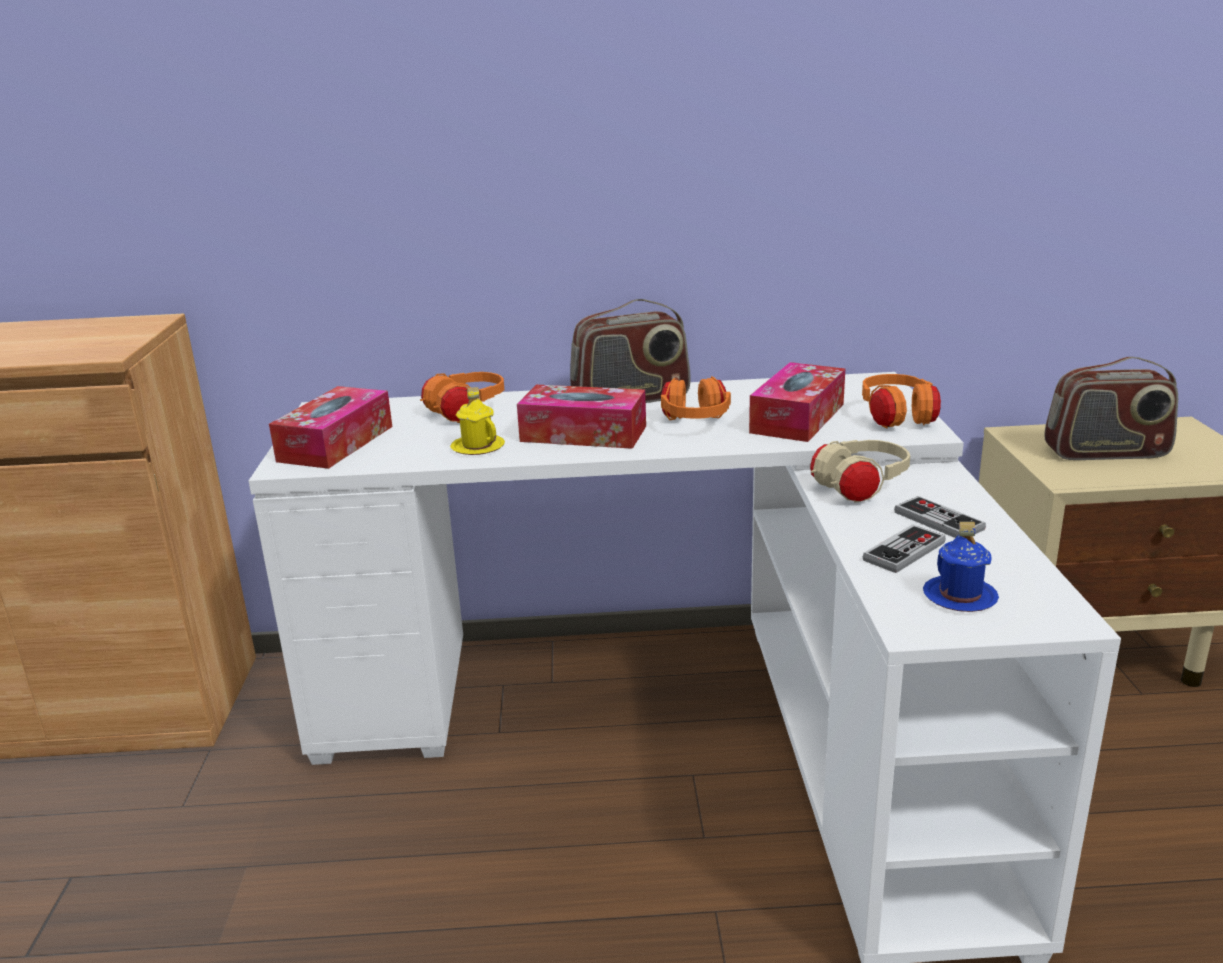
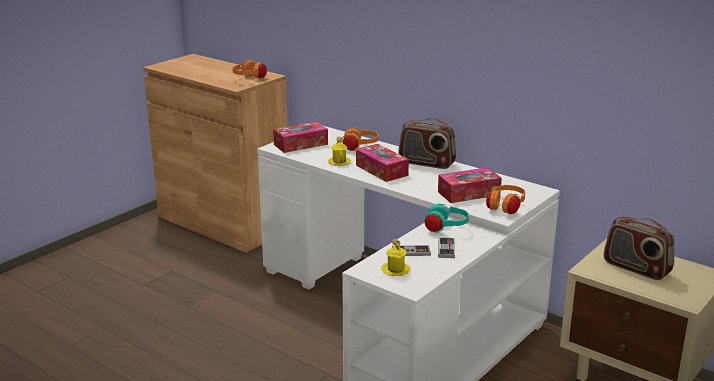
camera: 40 degrees right, 0 degrees up
(695, 424) = (426, 181): orange headphones -> orange headphones (249, 79)
(859, 489) = (445, 228): beige headphones -> turquoise headphones
(959, 597) = (395, 270): blue mug -> yellow mug

